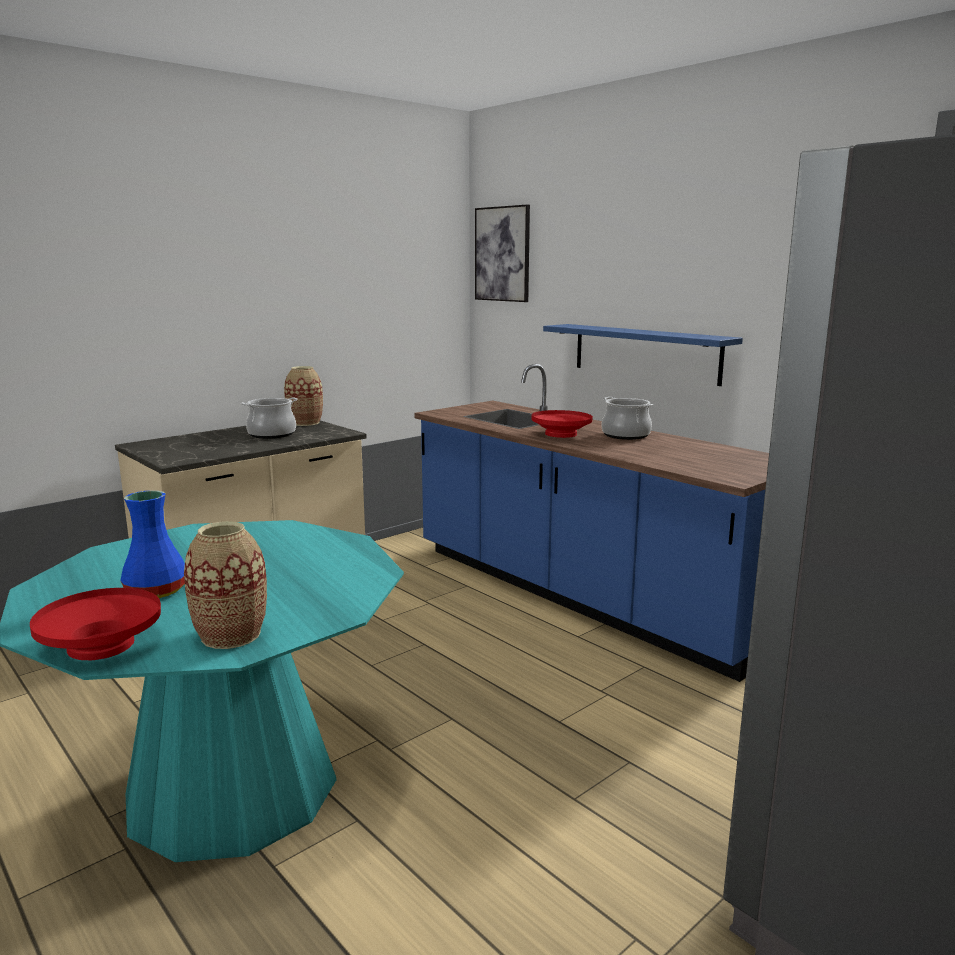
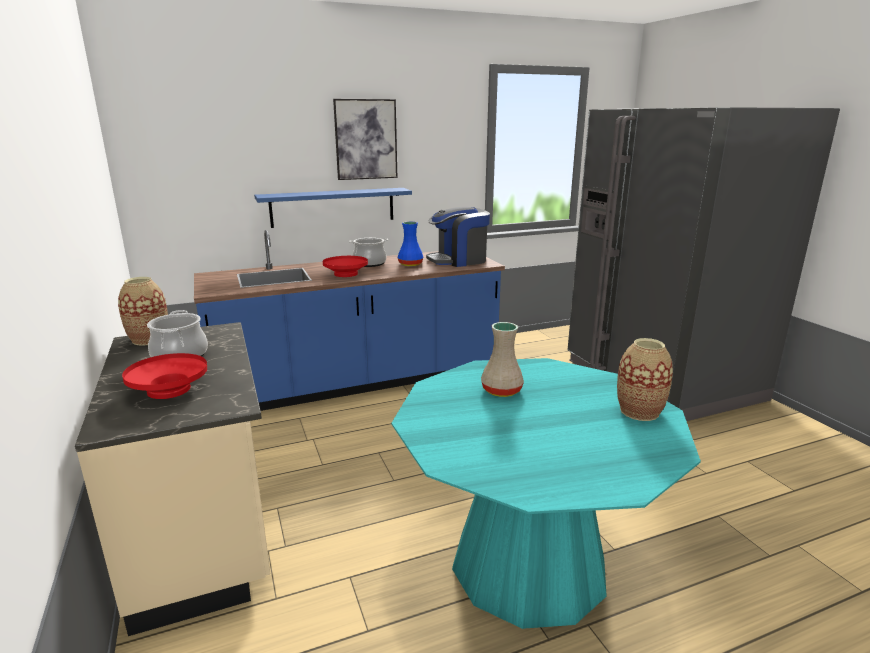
camera: 70 degrees left, 5 degrees up
(102, 646) = (655, 455): red bowl -> red bowl (169, 390)
(158, 591) = (557, 436): blue vase -> blue vase (410, 264)
(278, 556) = (501, 391): none -> beige vase
(502, 254) = (160, 137): picture -> picture (366, 139)
(723, 465) = (458, 260): none -> coffee machine

